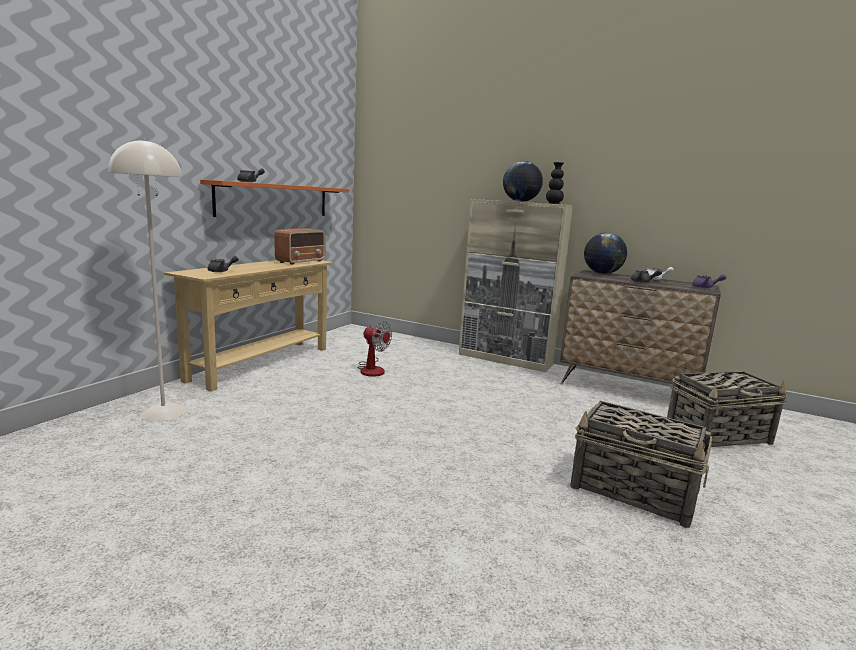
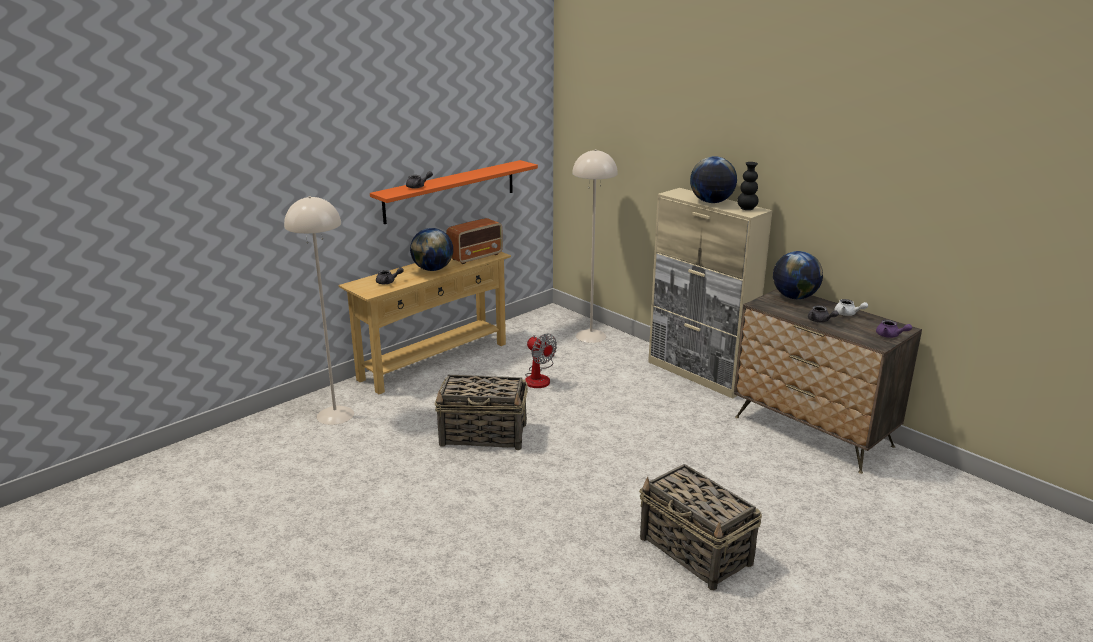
camera: 20 degrees right, 10 degrees up
(264, 266) = (433, 269): none -> globe
(398, 341) = (591, 336): none -> beige floor lamp
(719, 435) = (858, 505): basket -> basket (484, 435)

